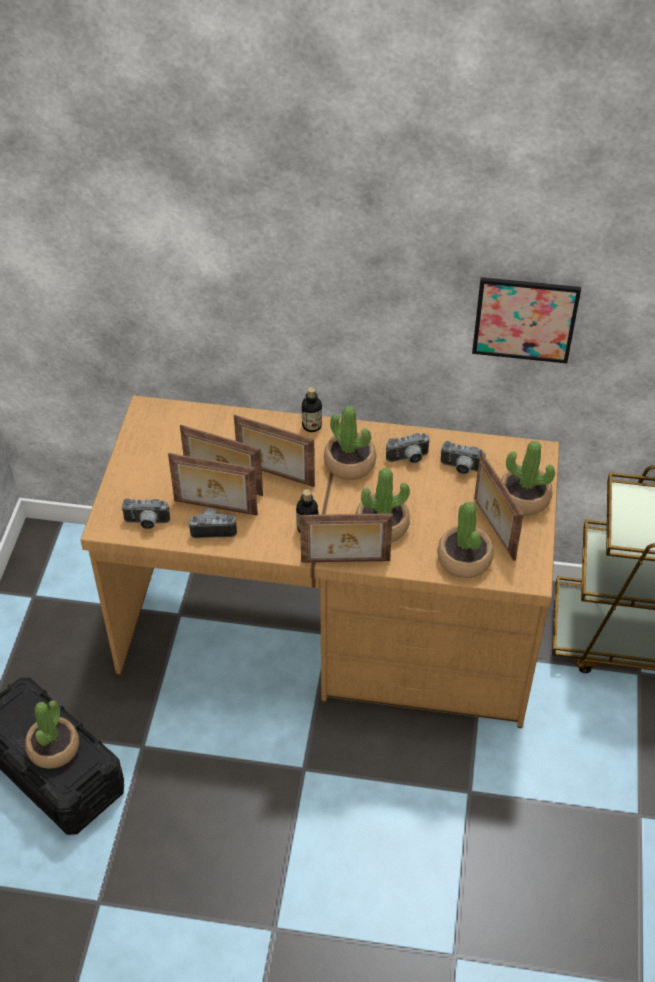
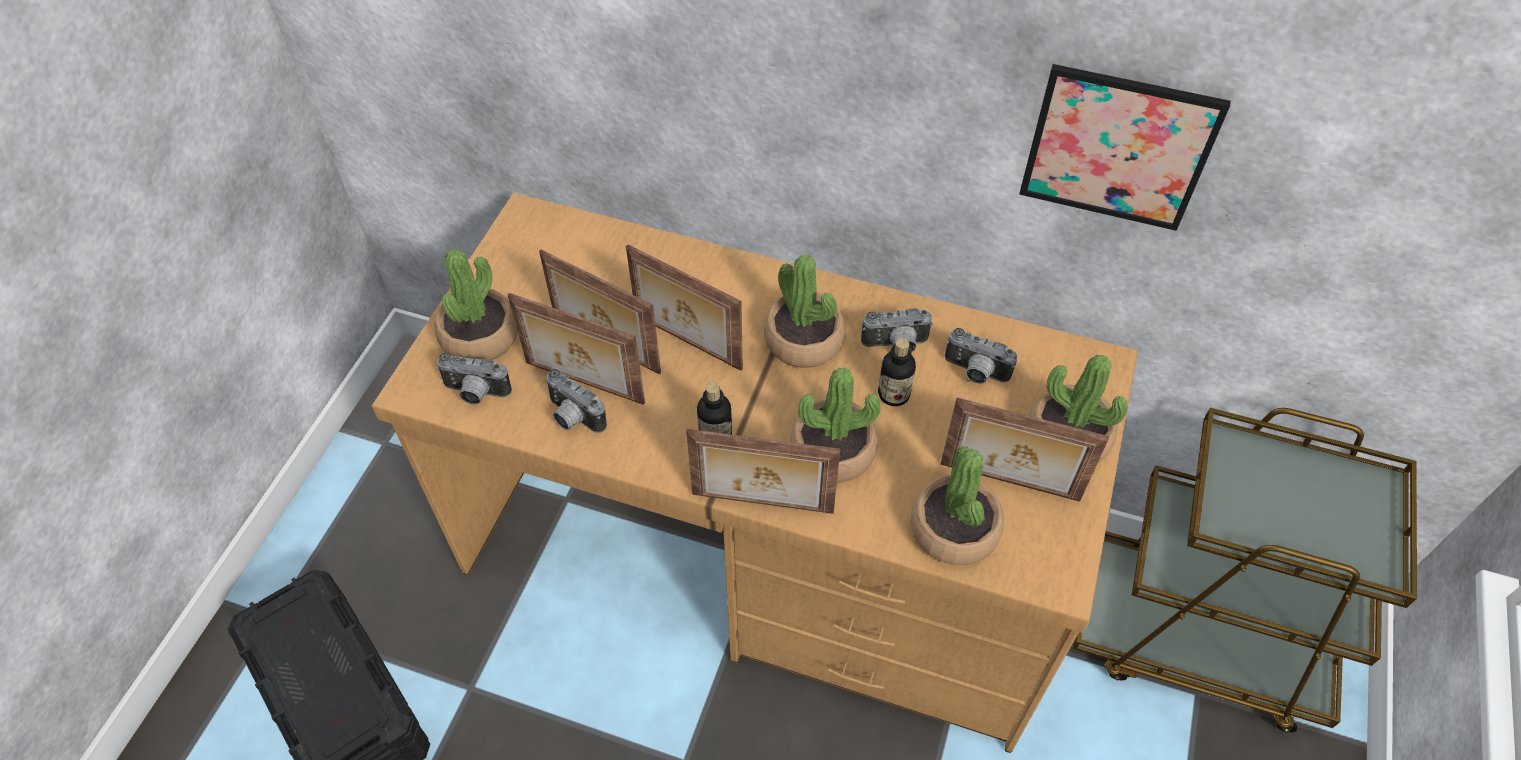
camera: 10 degrees right, 5 degrees up
(54, 748) = (325, 689): potted plant -> potted plant (480, 336)
(213, 529) = (572, 418): camera -> camera turned 150 degrees counterclockwise
(312, 426) = (760, 273): bottle -> bottle (894, 394)
(492, 529) = (1009, 483): picture frame -> picture frame turned 60 degrees counterclockwise

